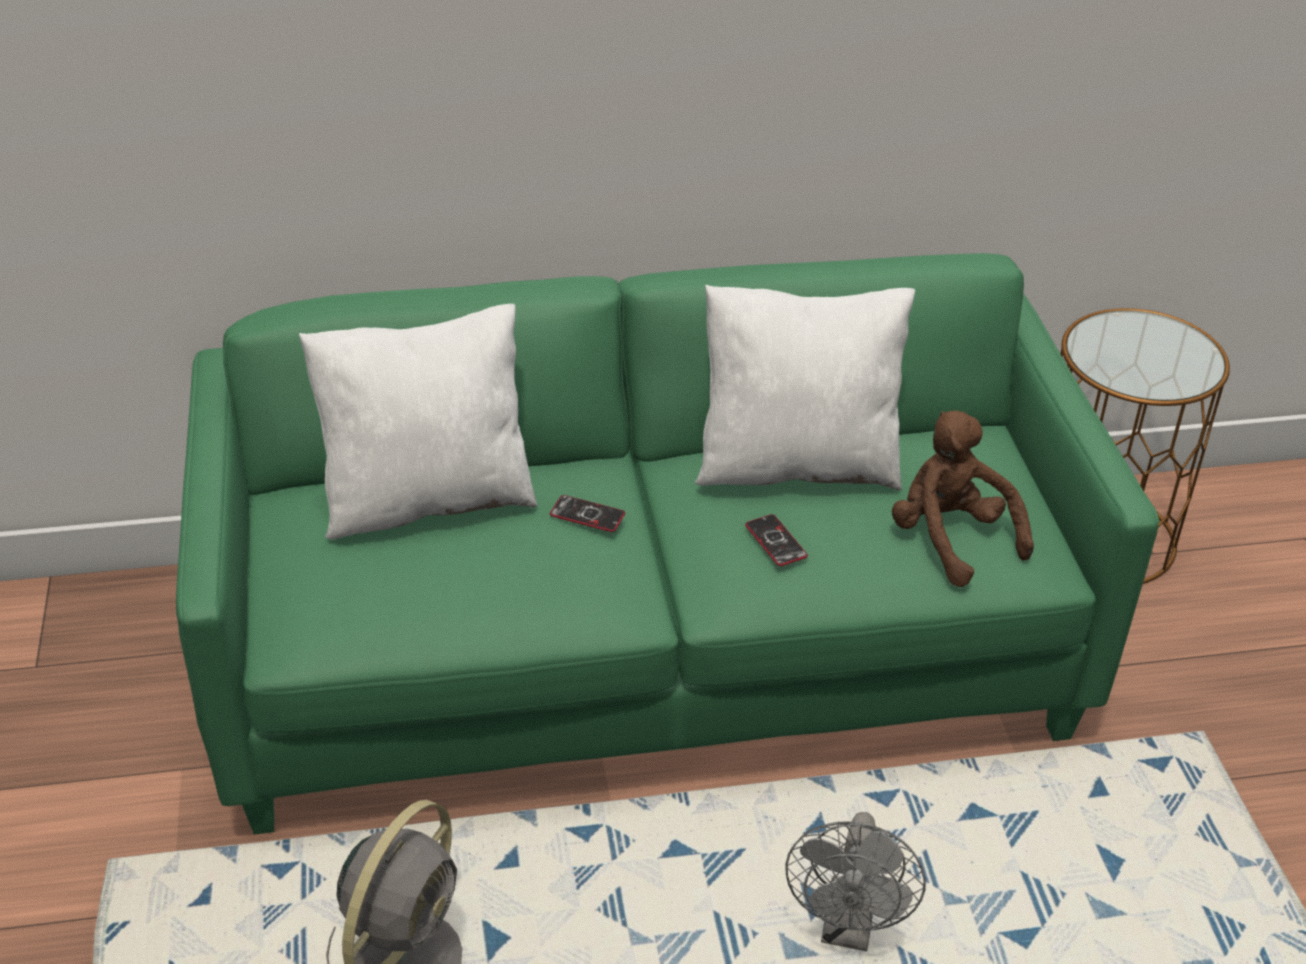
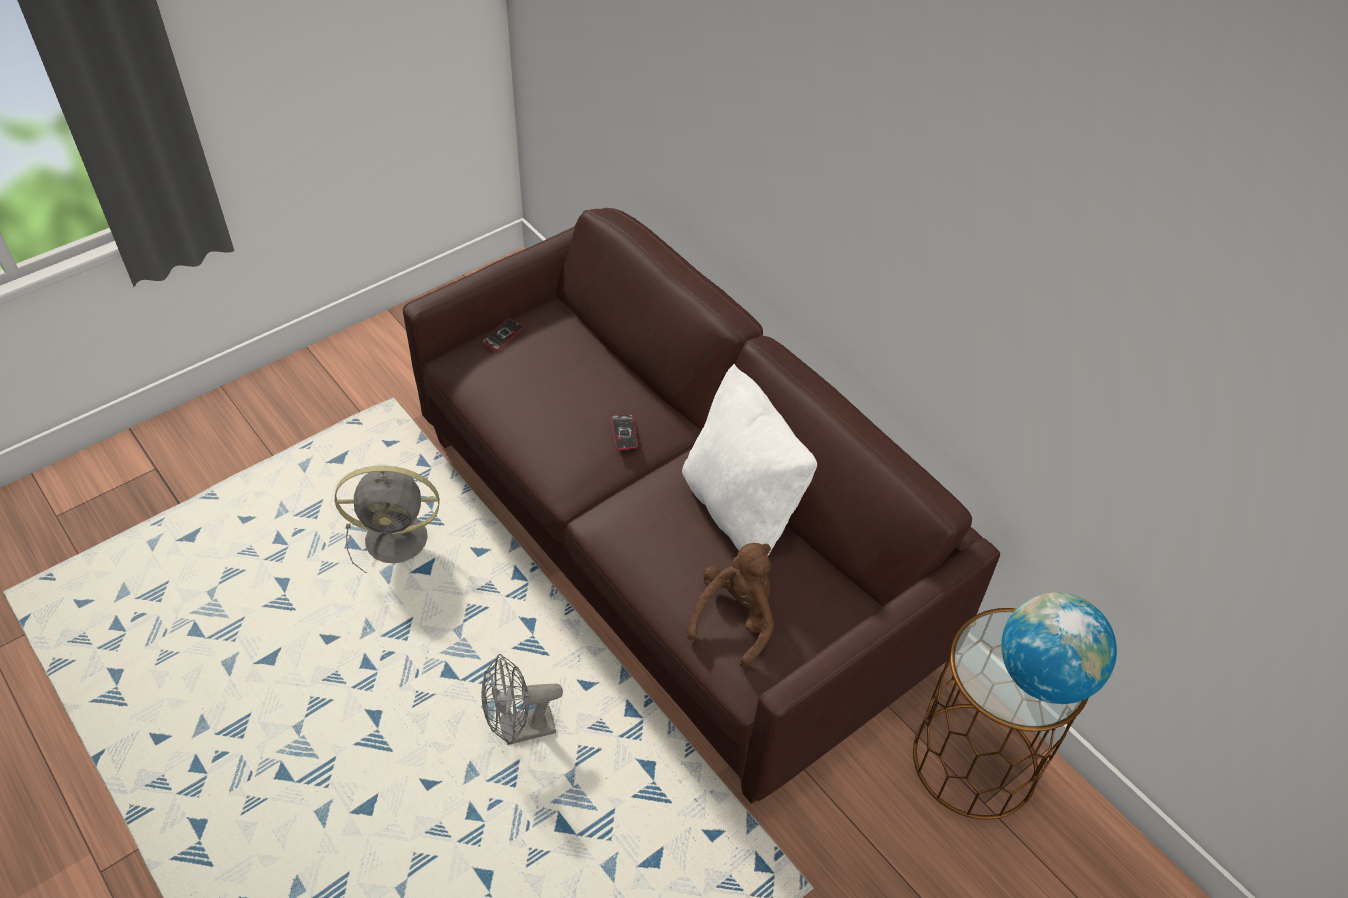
camera: 60 degrees right, 10 degrees up
(427, 499) = (588, 360): white pillow -> none
(649, 655) = (671, 547): green sofa -> brown sofa
(776, 541) = (659, 527): phone -> phone (503, 335)
(1164, 344) = (1043, 675): none -> globe

